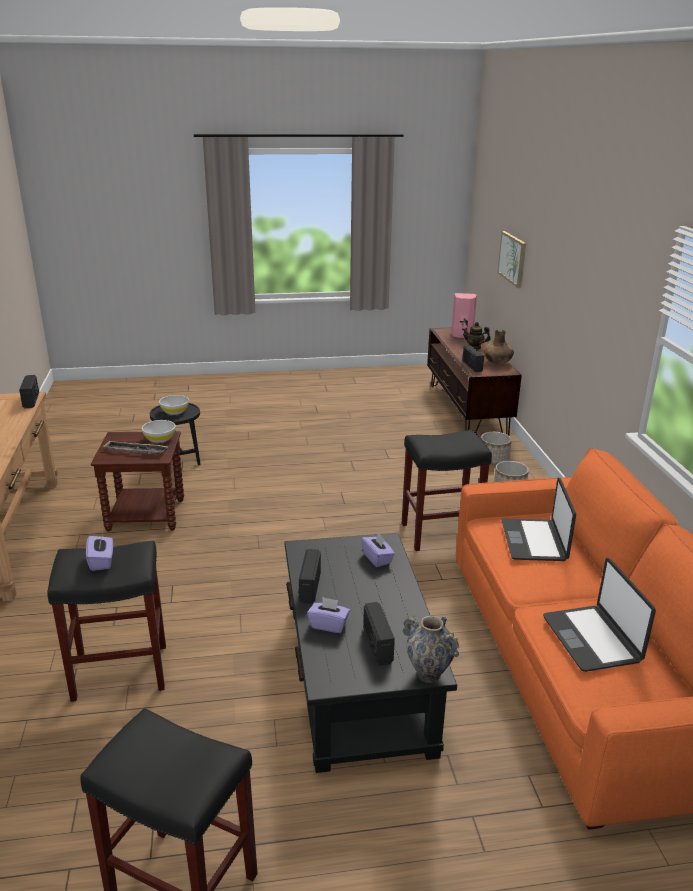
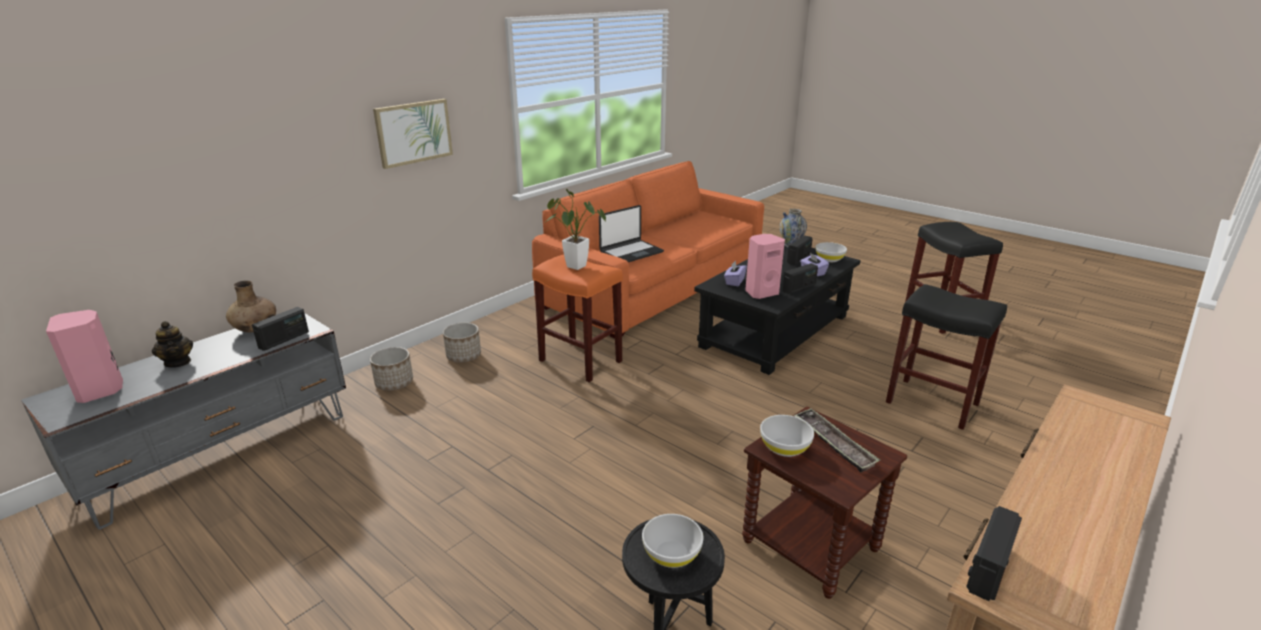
camera: 130 degrees left, 0 degrees up
(102, 561) = (957, 301): purple tissue box -> none
(333, 558) = (761, 293): none -> pink speaker
(344, 670) = (829, 259): none -> white bowl
(441, 533) = (579, 361): black stool -> orange stool
(452, 441) = (573, 265): none -> potted plant
(466, 409) = (222, 452): brown tv stand -> grey tv stand
(512, 258) = (144, 192): picture -> picture (413, 132)
(592, 639) = (698, 227): laptop -> none

